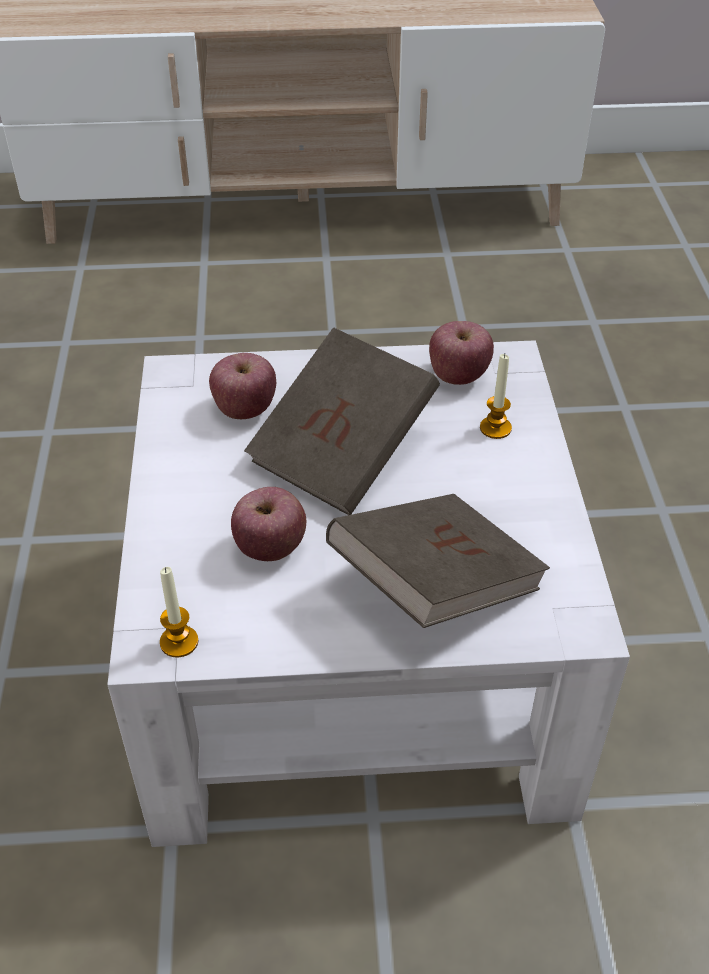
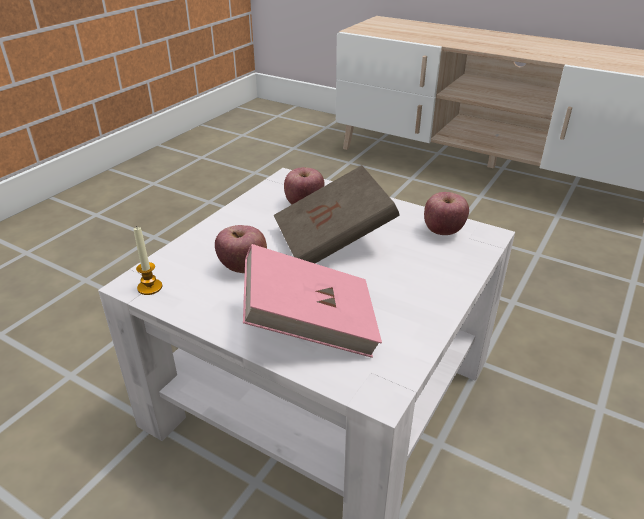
camera: 35 degrees right, 10 degrees down
(435, 586) = (310, 325): brown book -> pink book
(495, 428) = (438, 264): candle -> none

